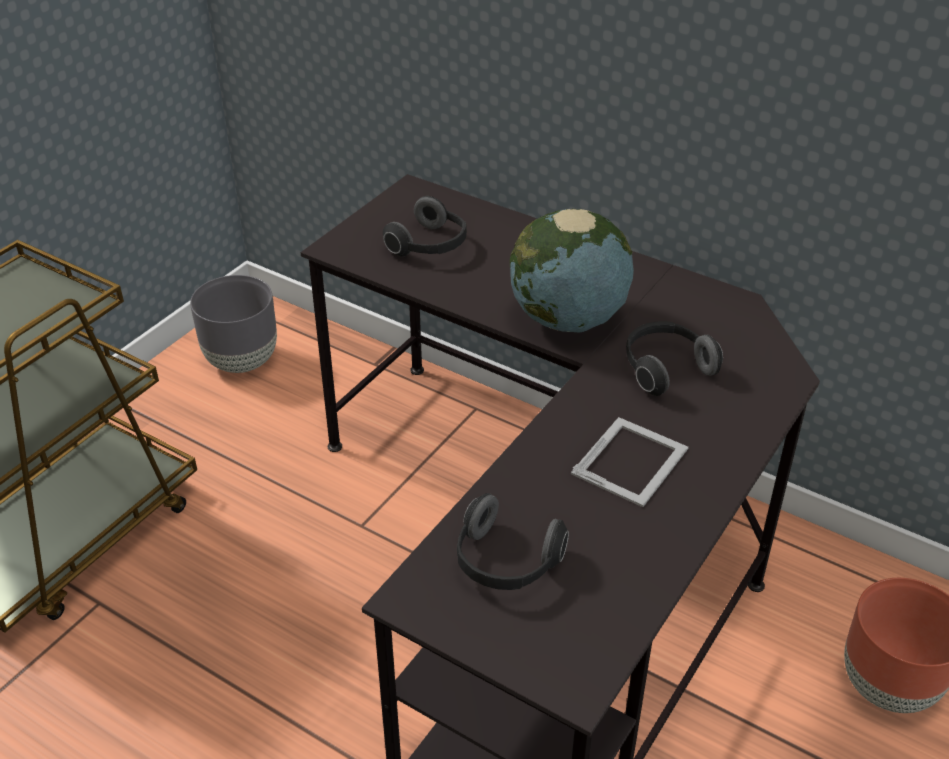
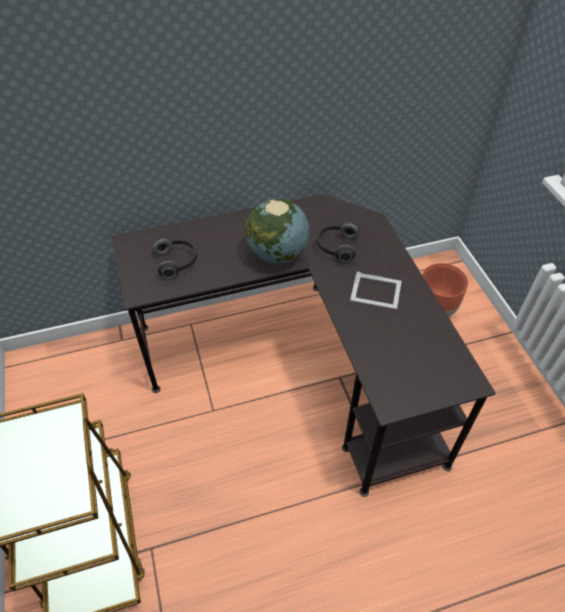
camera: 50 degrees left, 10 degrees up
(242, 361) = (55, 389): grey planter -> none
(505, 563) = (396, 364): headphones -> none
(631, 460) = (376, 291): picture frame -> picture frame turned 120 degrees clockwise

